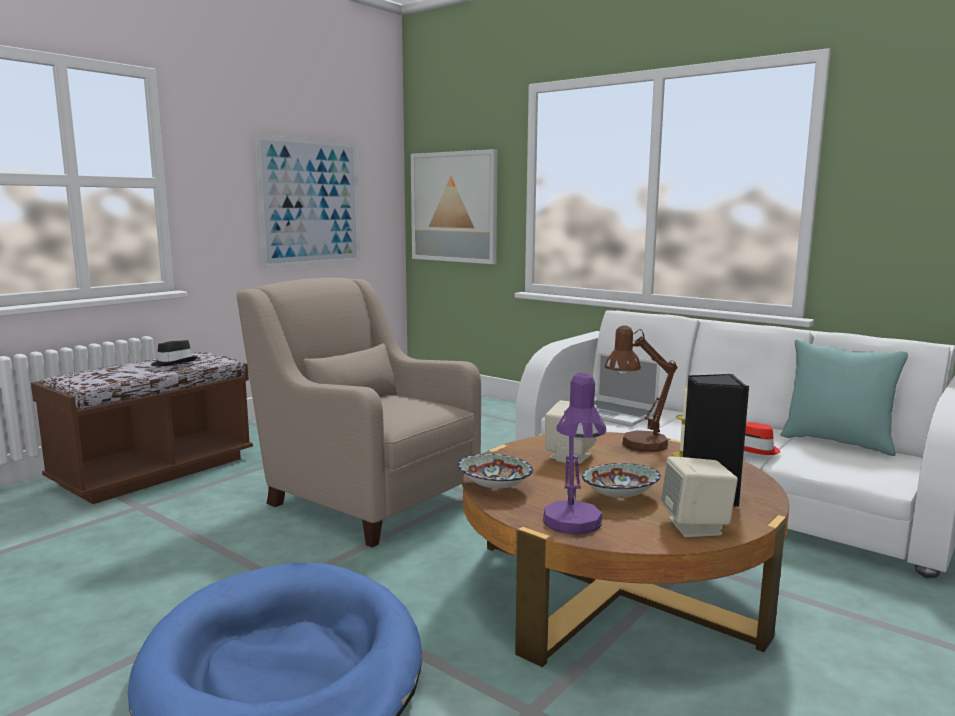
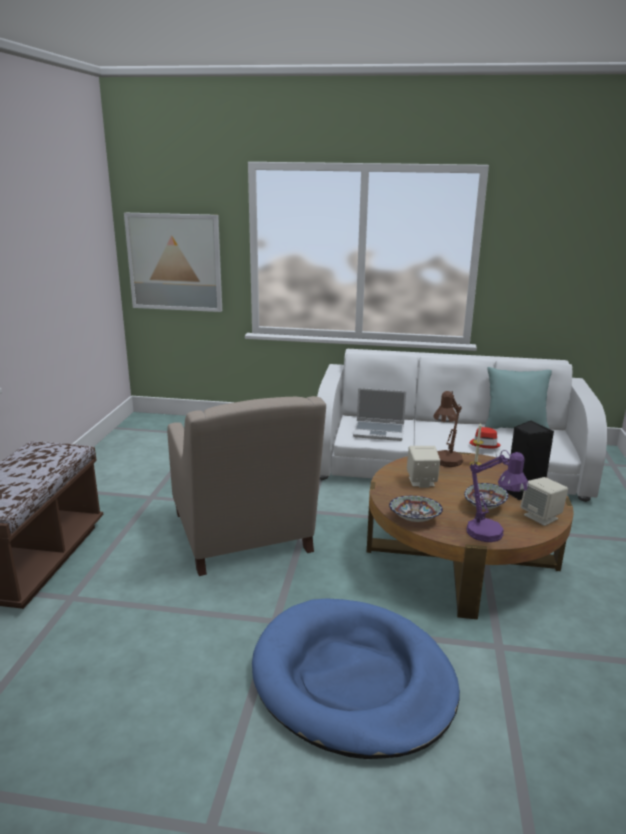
camera: 30 degrees left, 10 degrees up
(174, 363) = (41, 463): black hat -> none
(311, 203) = (63, 275): picture -> none
(367, 497) = (243, 535): beige armchair -> beige armchair turned 120 degrees counterclockwise

